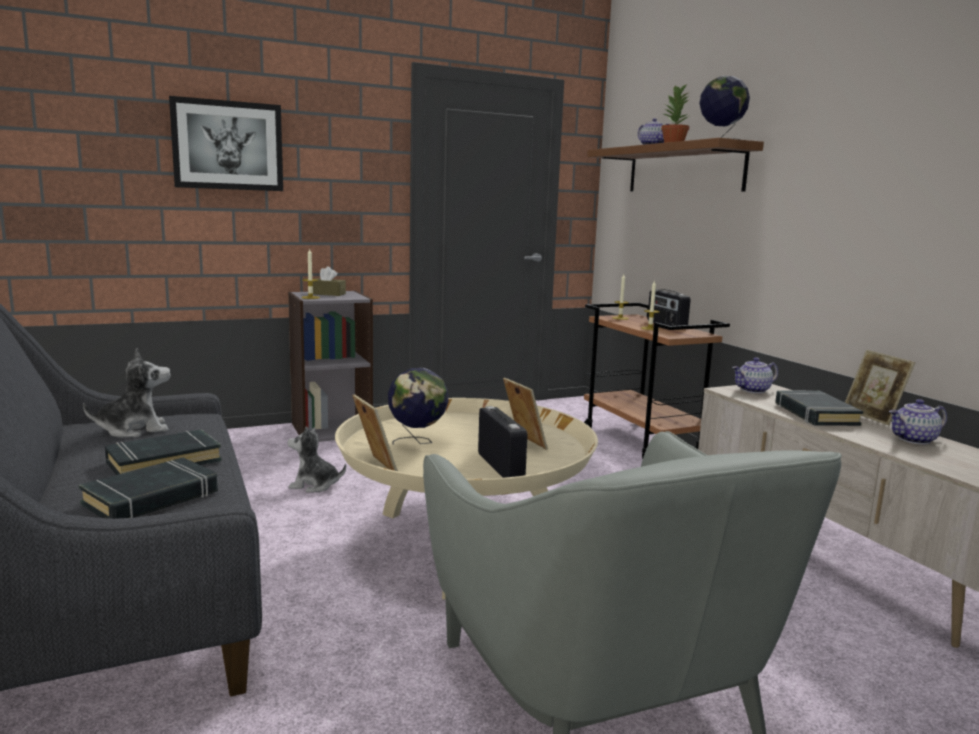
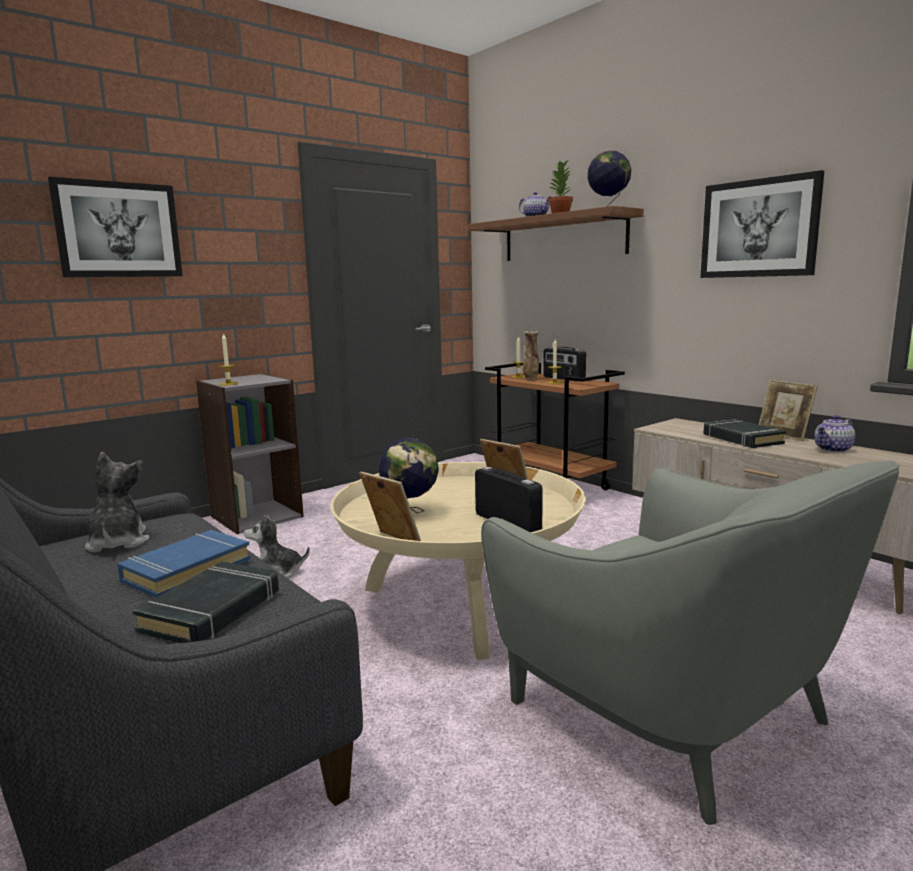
camera: 15 degrees left, 0 degrees up
(134, 430) = (118, 542): plush toy -> plush toy turned 60 degrees counterclockwise
(164, 461) = (186, 570): black book -> blue book
(327, 294) = (240, 379): brown tissue box -> none
(630, 322) = (531, 379): none -> vase
(753, 390) = (674, 426): teapot -> none
(879, 171) = (759, 228): none -> picture

